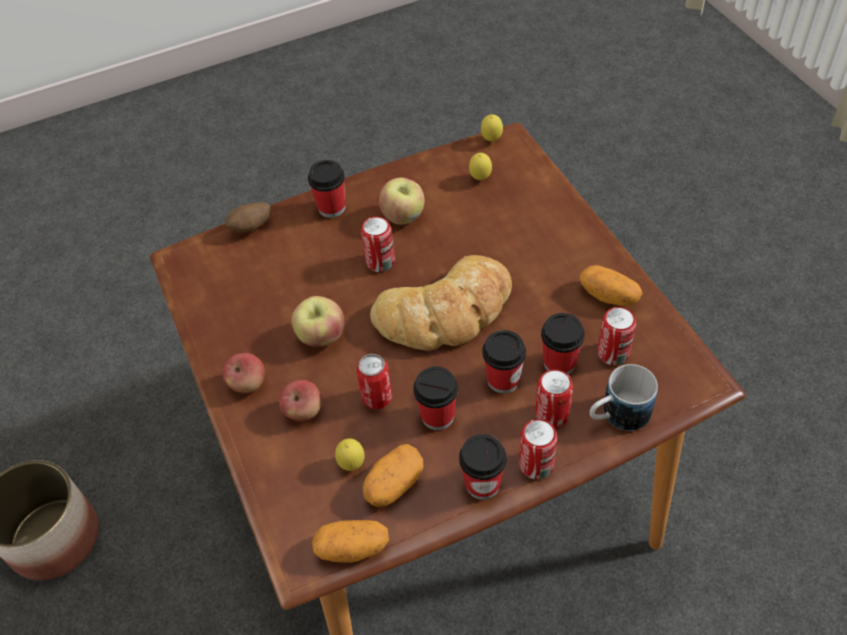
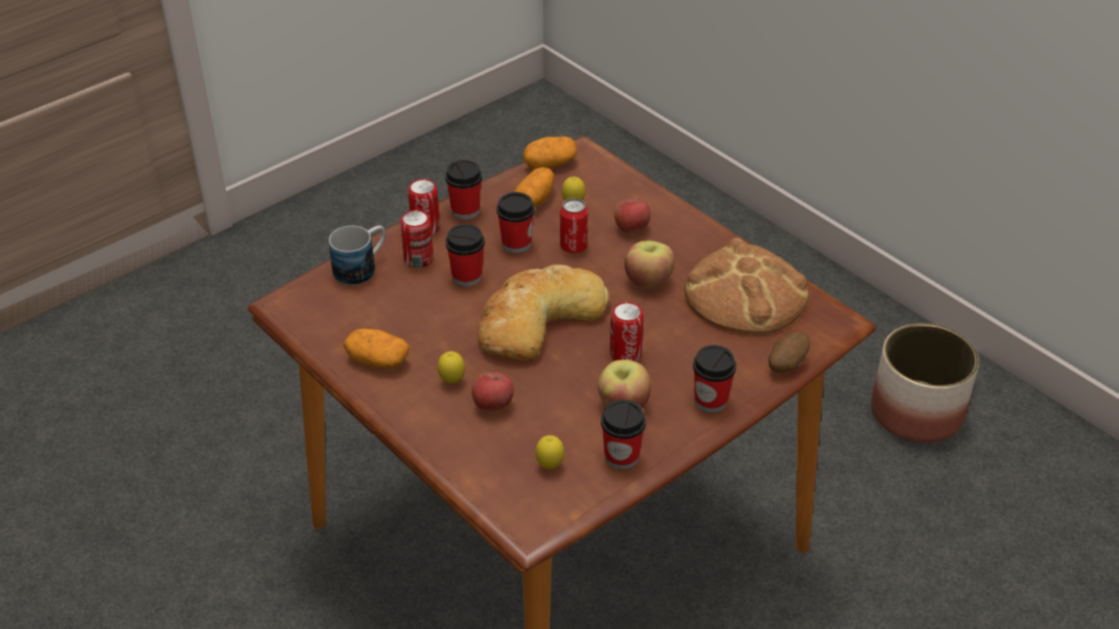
camera: 160 degrees right, 10 degrees down
(239, 303) = (746, 294): none -> bread
(248, 384) = (691, 238): apple -> apple (492, 405)
(491, 140) = (552, 524): lemon -> lemon (452, 381)
(559, 363) = (418, 297): cup -> cup (621, 457)
(613, 353) = (369, 312): can -> none

